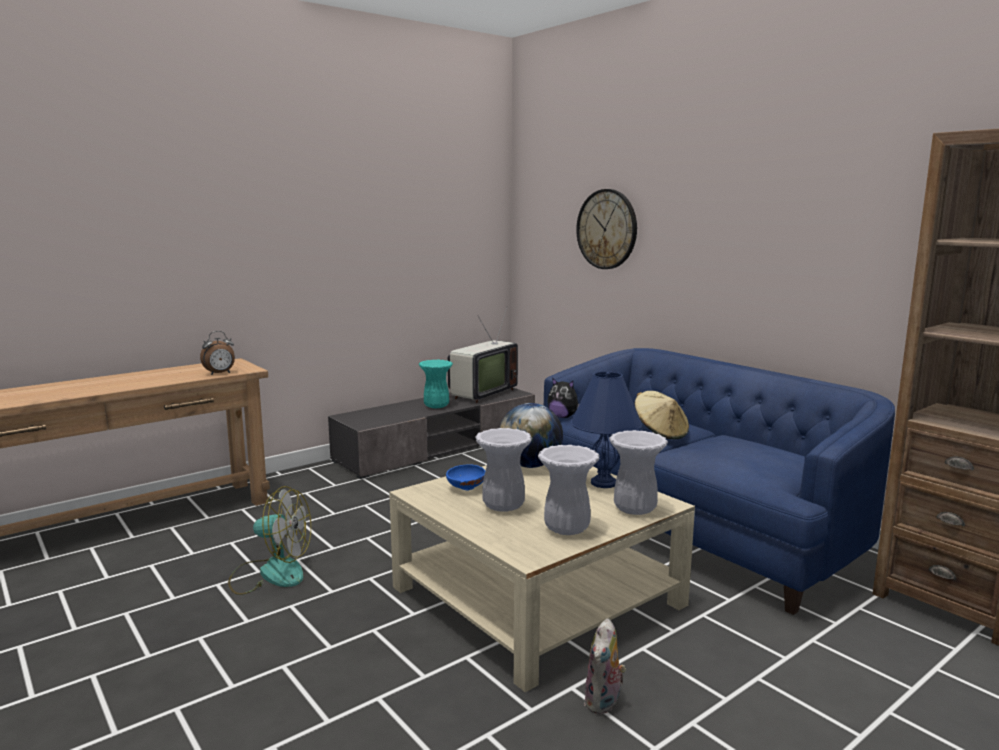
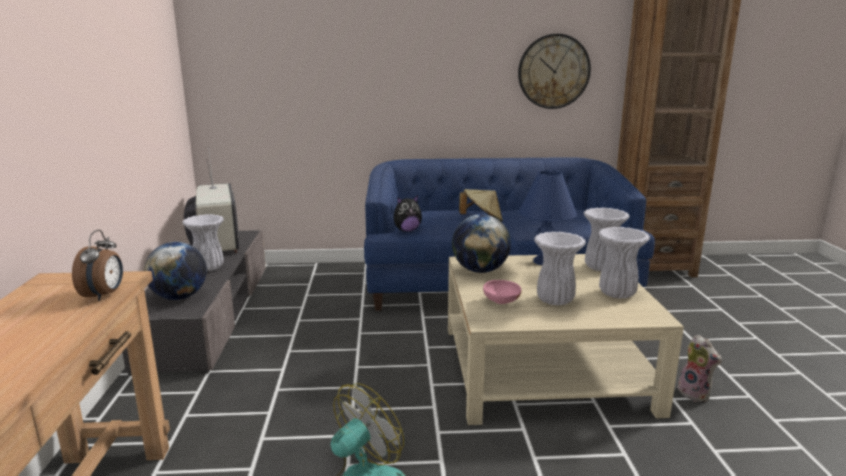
camera: 55 degrees left, 5 degrees up
(379, 416) = (179, 297): none -> globe
(436, 406) = (208, 268): turquoise vase -> white vase
(465, 488) = (501, 303): blue bowl -> pink bowl
(607, 229) = (328, 56): wall clock -> wall clock (553, 71)

